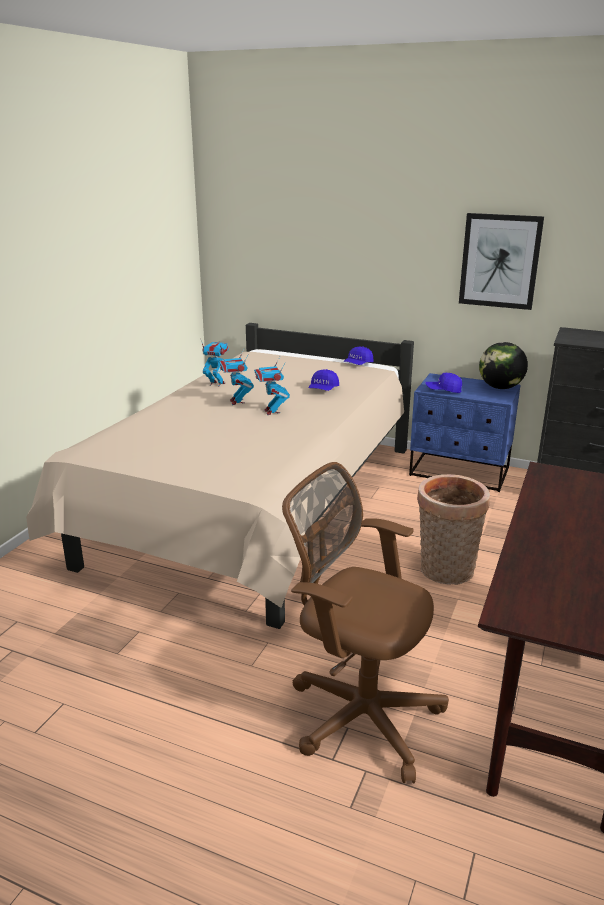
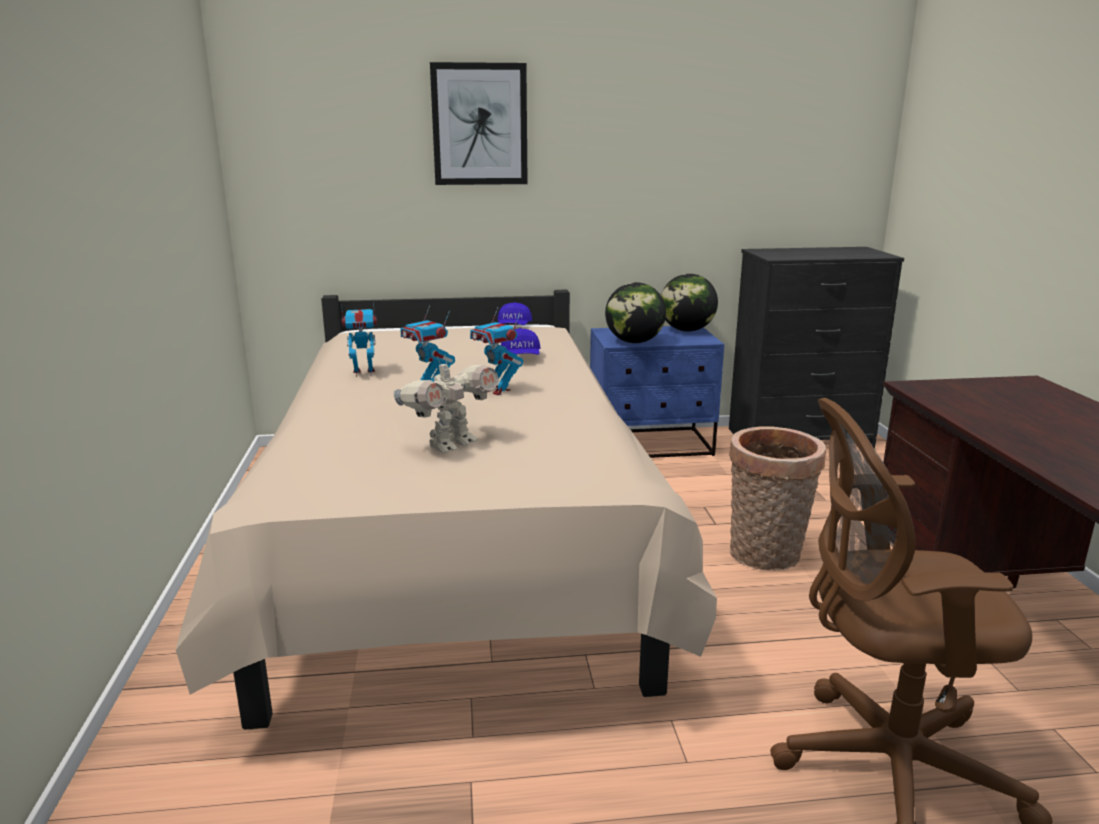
camera: 30 degrees left, 5 degrees down
(196, 441) = (450, 444): none -> toy robot
(443, 390) = (634, 342): blue cap -> globe
(500, 261) = (665, 177): picture -> picture (479, 124)

